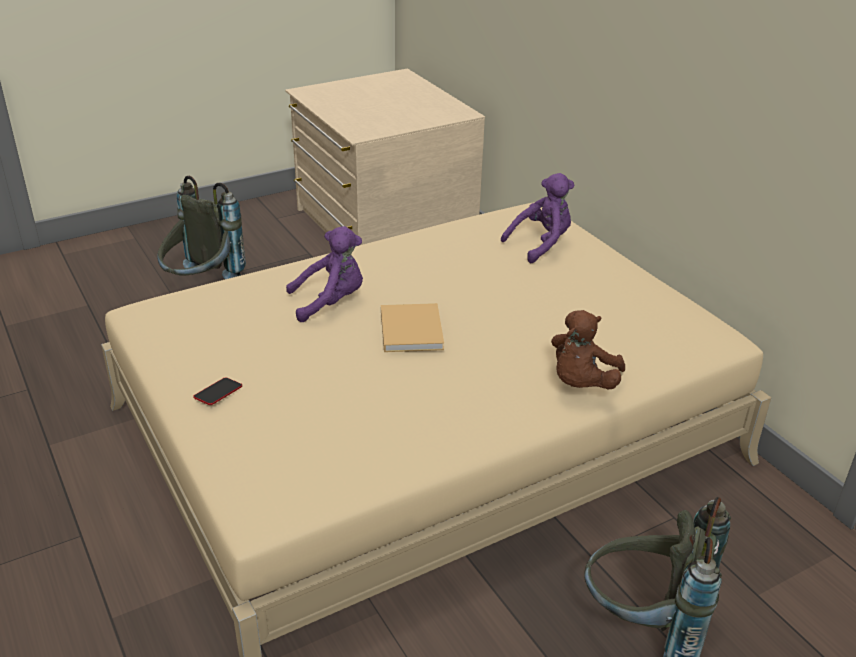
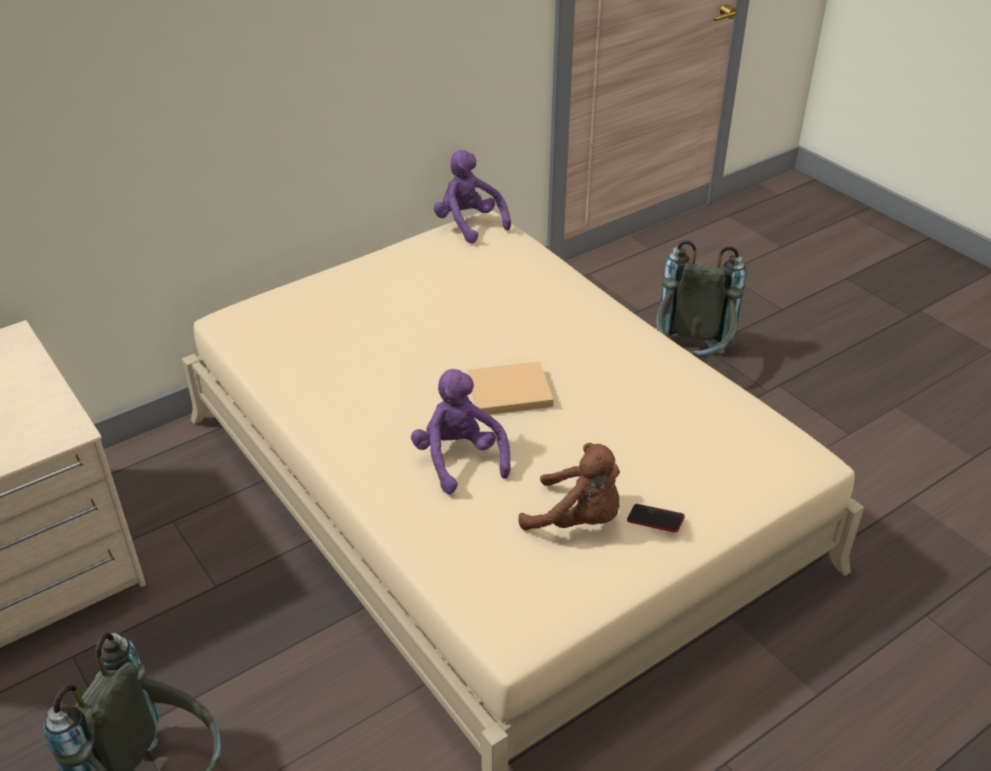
camera: 95 degrees left, 5 degrees up
(541, 244) = (313, 314): purple plush toy -> purple plush toy (469, 224)
(581, 383) = (569, 292): brown plush toy -> brown plush toy (577, 519)

